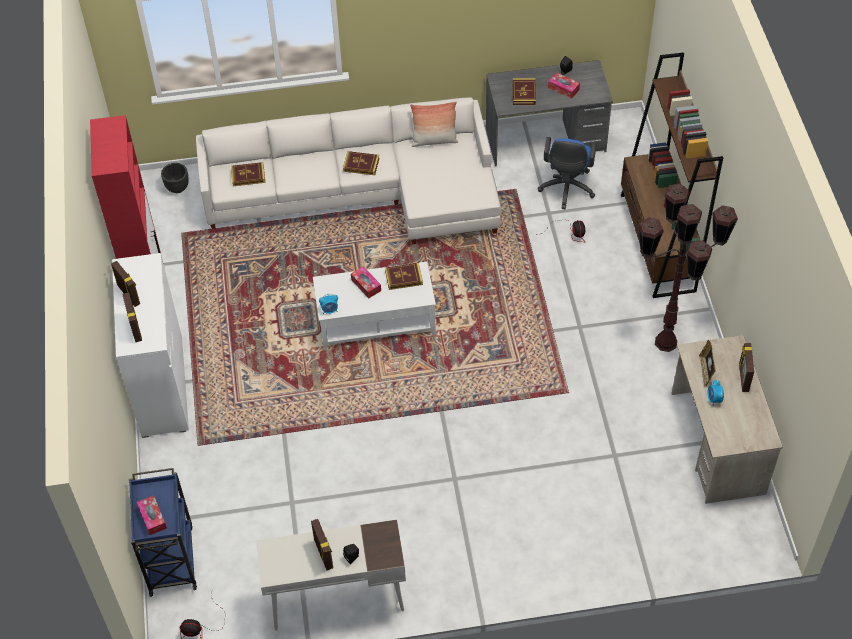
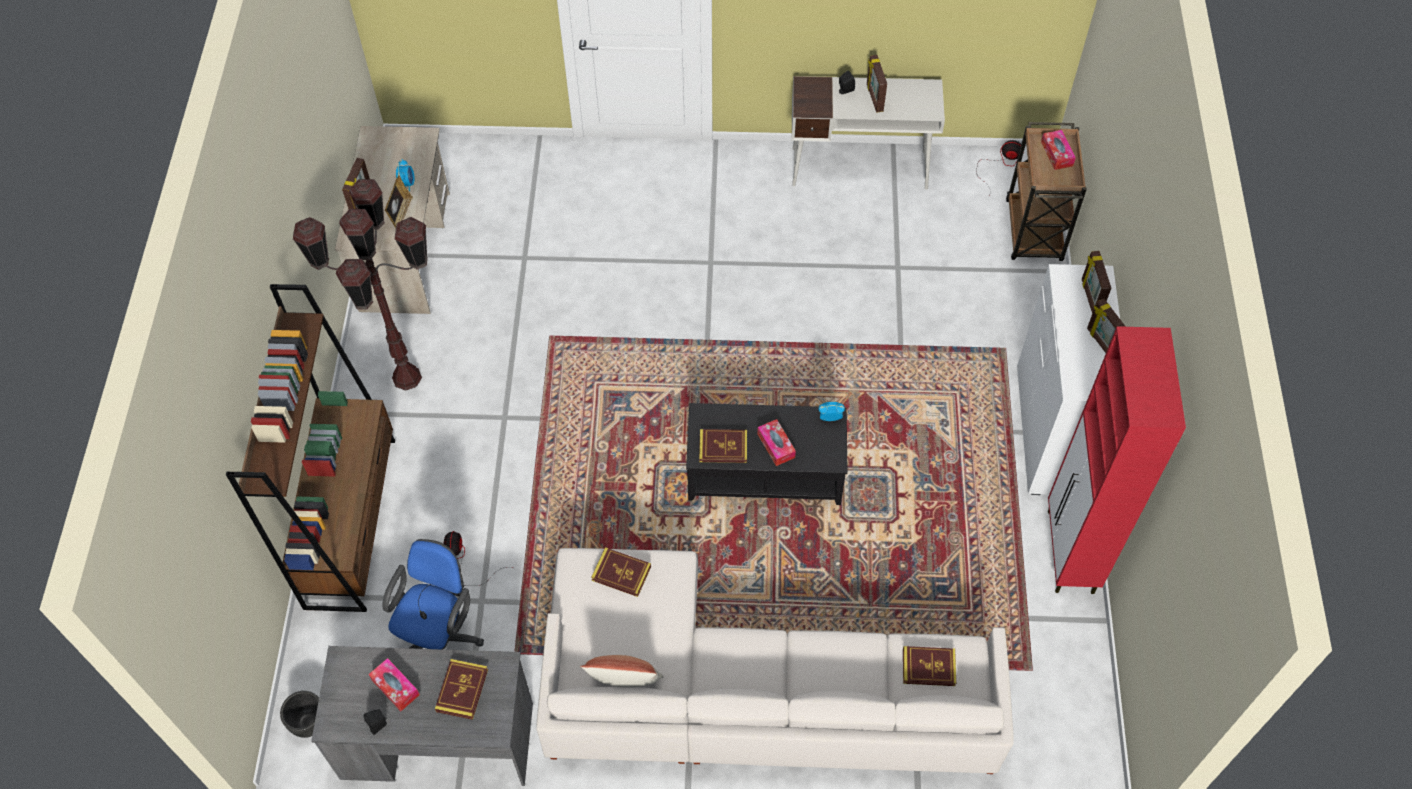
camera: 170 degrees left, 5 degrees up
(171, 558) = (1034, 232): blue cart -> brown cart
(177, 188) = (1040, 761): black planter -> black planter (309, 724)
(361, 165) = (749, 654): book -> book (621, 573)
(376, 321) = (765, 473): white coffee table -> black coffee table

